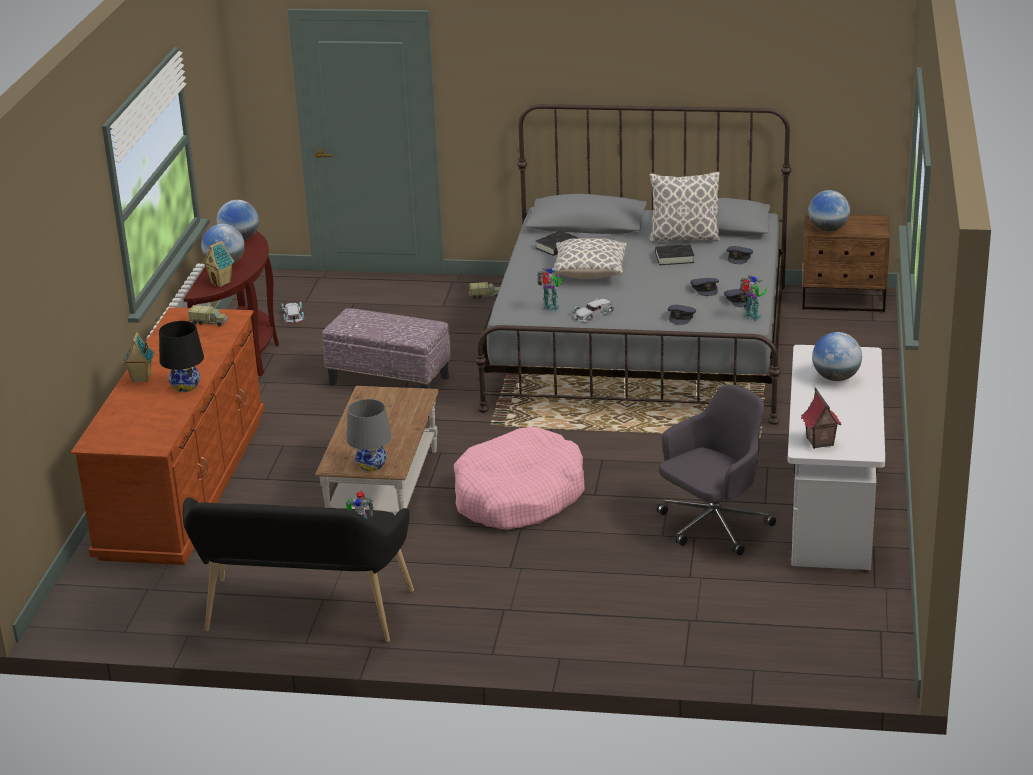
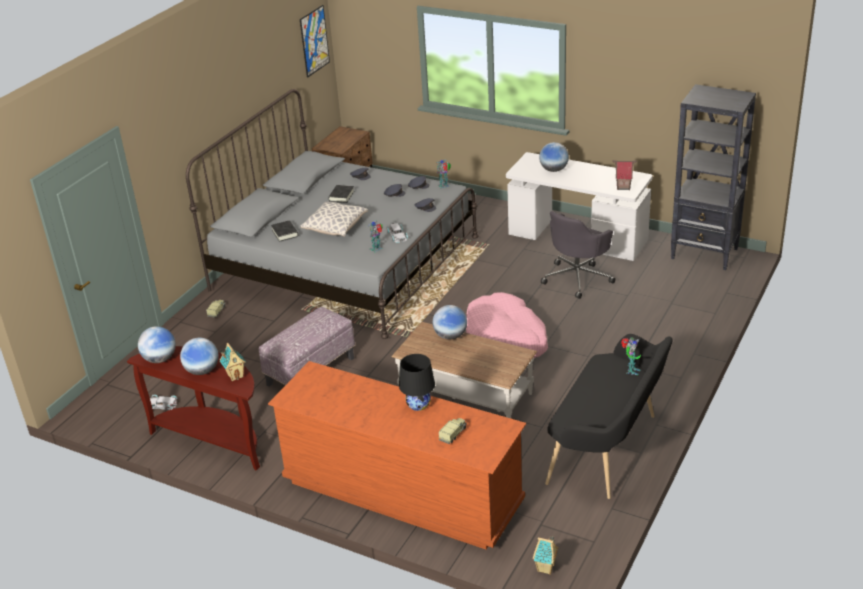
camera: 70 degrees left, 5 degrees up
(141, 379) = (390, 427): toy house -> toy house (546, 568)
(209, 322) = (314, 384): toy truck -> toy truck (453, 434)
(371, 465) = (513, 361): grey table lamp -> none
(684, 237) = (315, 188): pillow -> none
(712, 526) = (577, 278): grey office chair -> grey office chair turned 120 degrees counterclockwise
(828, 229) = (341, 146): globe -> globe (450, 336)
(860, 67) = (314, 41): none -> picture
(865, 634) = (705, 254): none -> black bookcase

